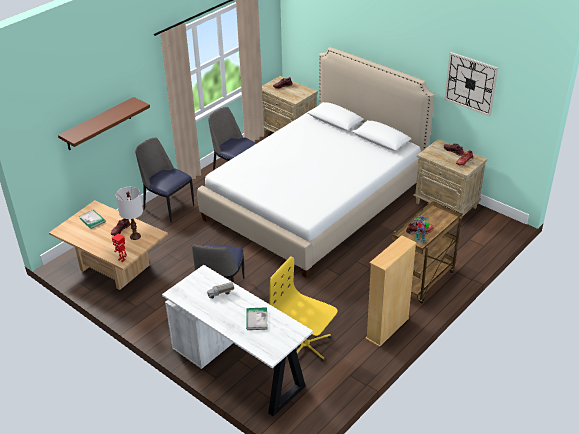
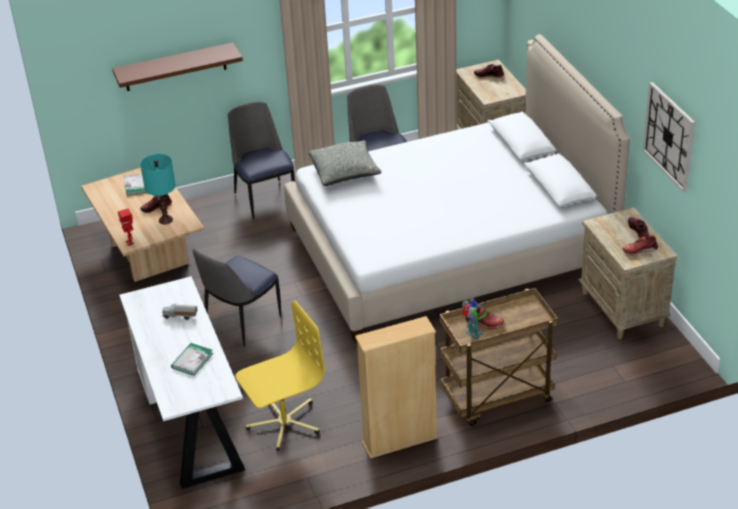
camera: 30 degrees right, 0 degrees up
(135, 236) = (165, 220): white table lamp -> turquoise table lamp
(242, 168) = (345, 172): none -> grey pillow
(304, 346) = (284, 423): yellow office chair -> yellow office chair turned 90 degrees clockwise

